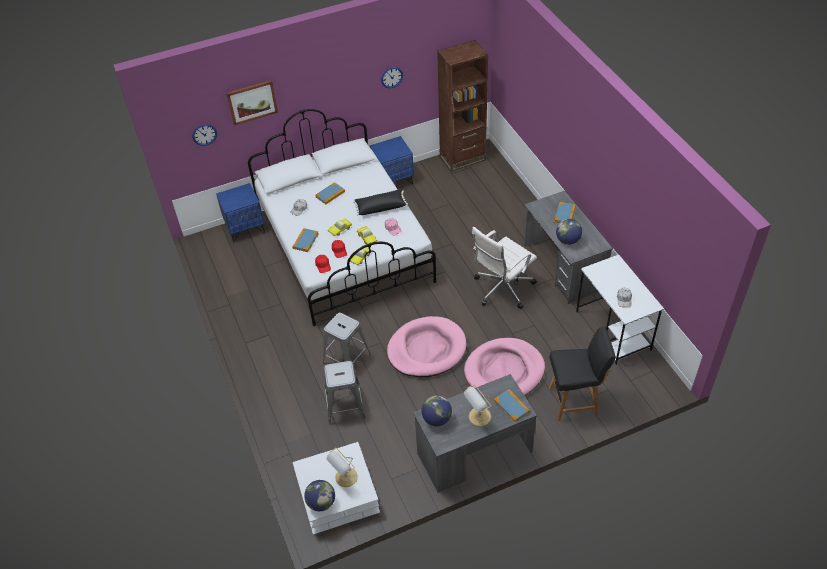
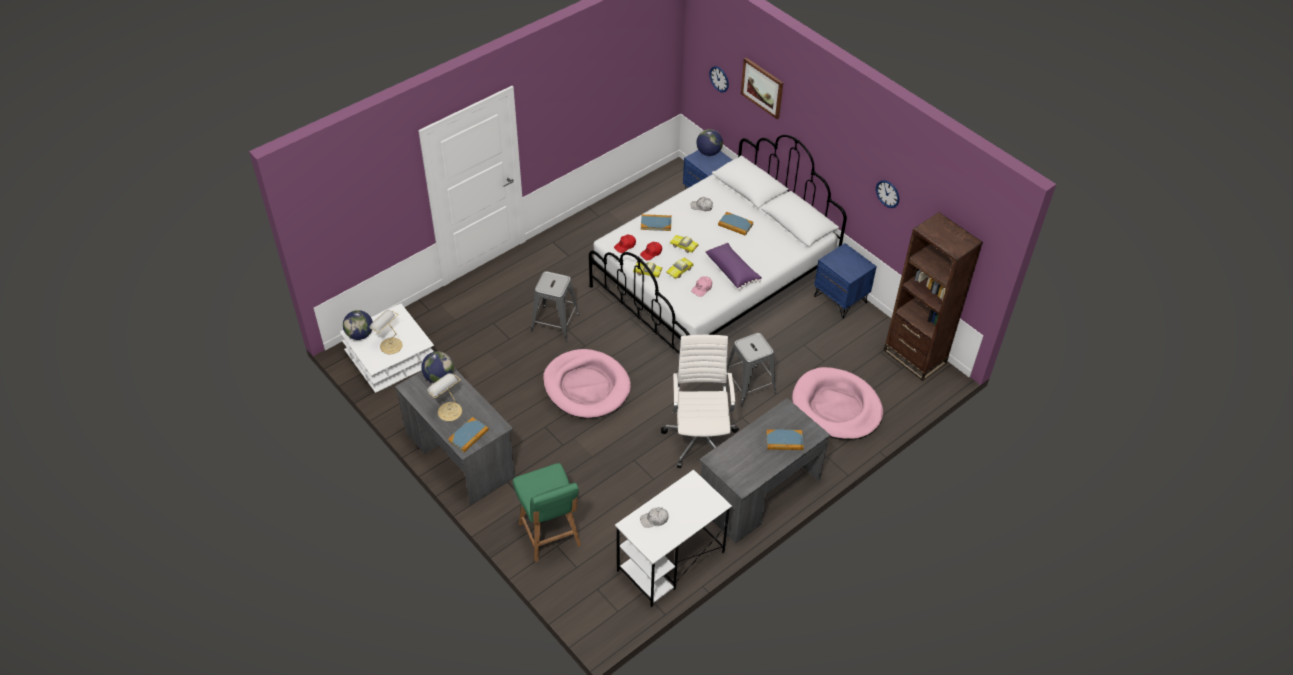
camera: 70 degrees right, 0 degrees up
(344, 406) = (494, 337): grey stool -> grey stool (748, 386)
(380, 207) = (732, 270): black pillow -> purple pillow
(502, 289) = (700, 438): white office chair -> white office chair turned 60 degrees clockwise
(504, 371) = (575, 462): pink dog bed -> pink dog bed (836, 407)
(568, 240) = (738, 450): globe -> globe (708, 152)
(574, 401) = (550, 535): black chair -> green chair

